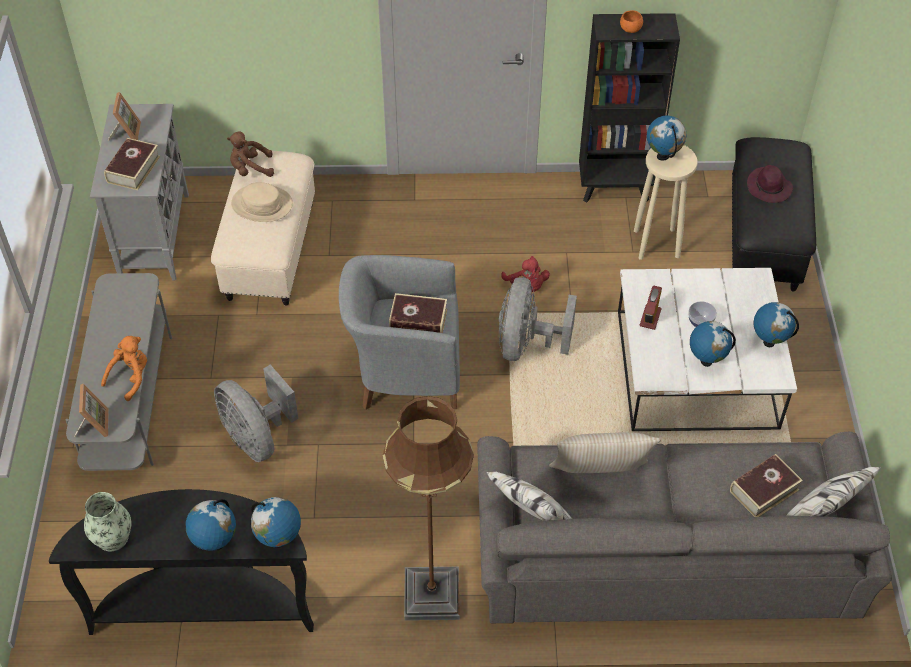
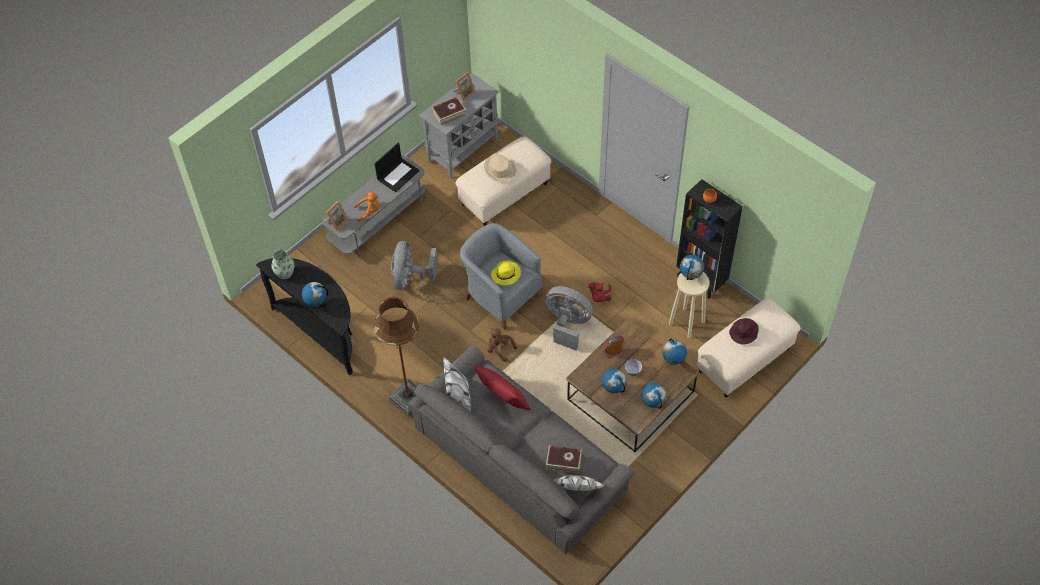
camera: 45 degrees right, 5 degrees up
(121, 303) = (398, 174): none -> laptop
(250, 169) = (513, 147): brown plush toy -> brown plush toy (499, 349)
(279, 541) = (339, 321): globe -> globe (673, 361)
(418, 320) = (506, 274): book -> yellow hat
(526, 344) = (567, 324): grey fan -> grey fan turned 60 degrees clockwise
(599, 478) = (503, 401): beige pillow -> red pillow
(694, 370) = (629, 396): white coffee table -> brown coffee table
(765, 238) = (744, 361): black ottoman -> beige ottoman

